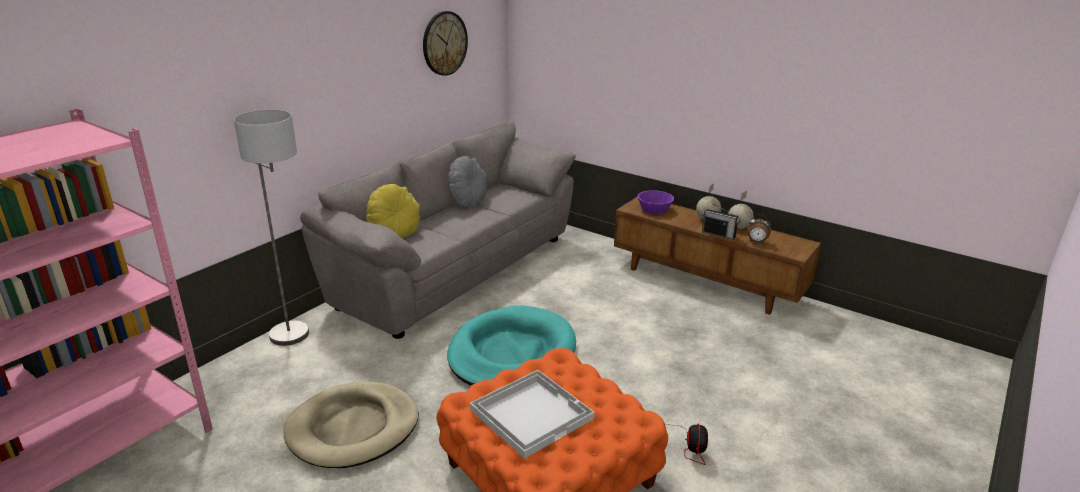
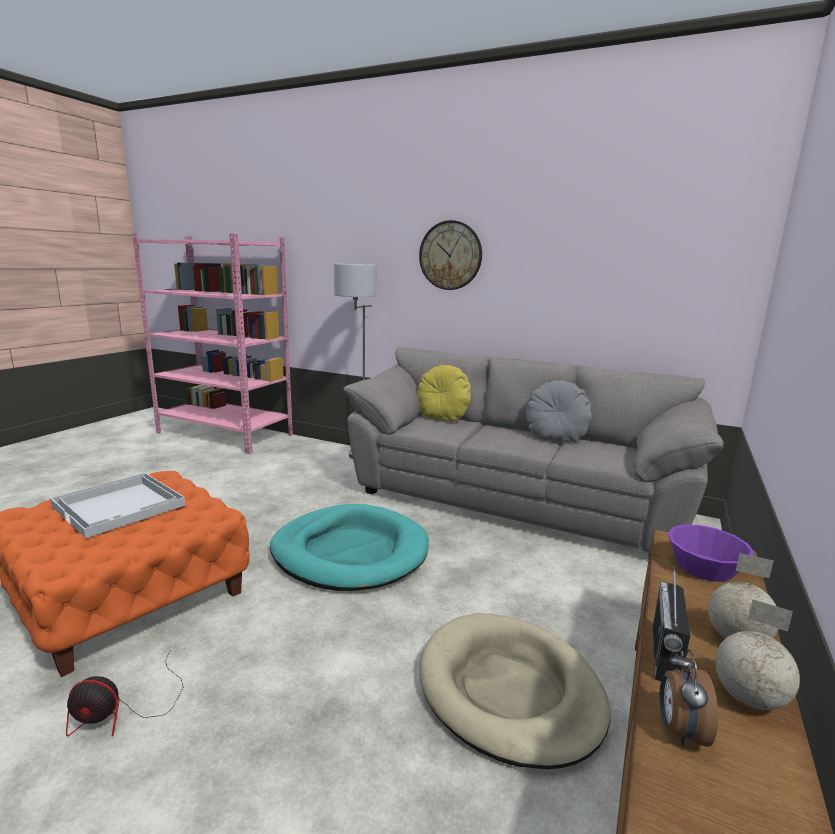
camera: 80 degrees right, 10 degrees down
(353, 428) = (236, 493): beige dog bed -> beige dog bed (509, 691)
(444, 43) = (625, 253): wall clock -> wall clock (450, 255)

